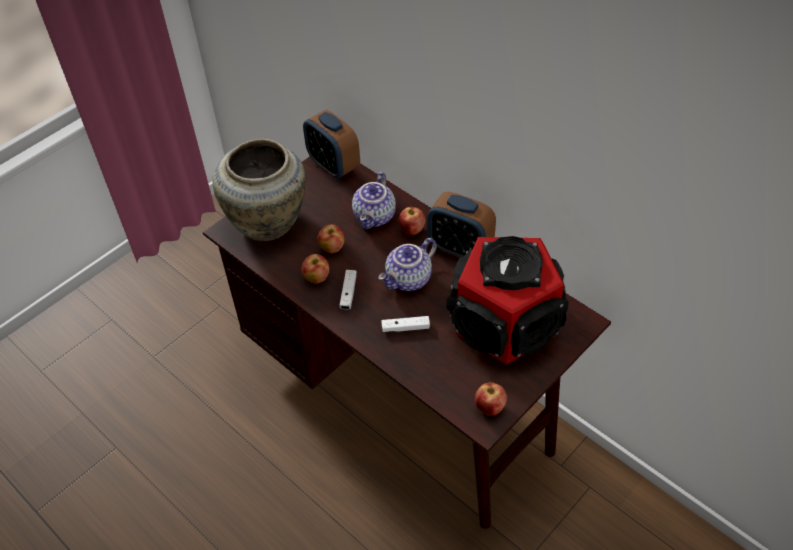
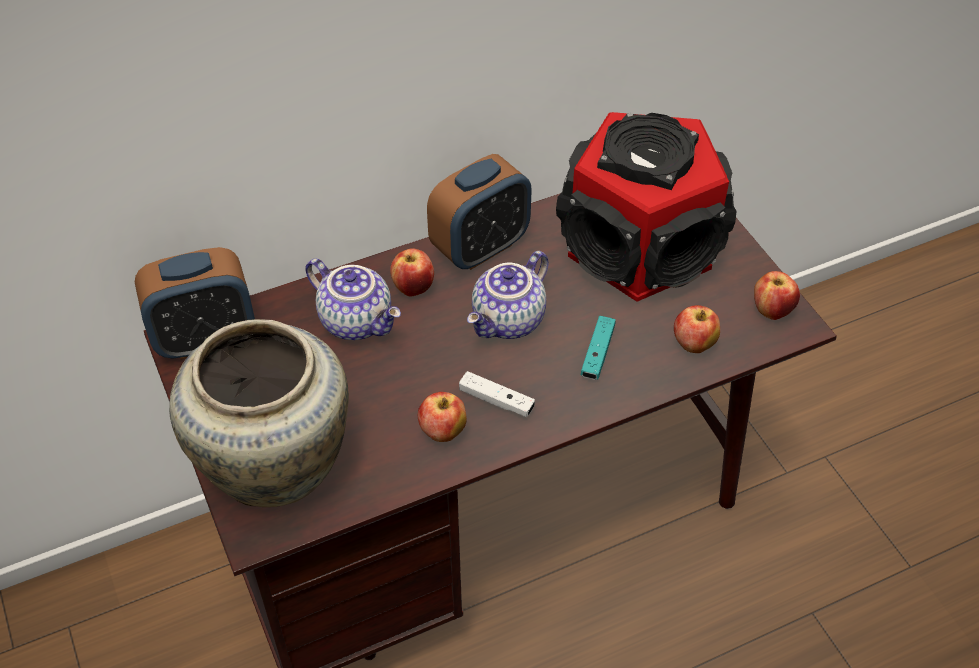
camera: 70 degrees left, 0 degrees up
(332, 248) = (390, 393): apple -> apple (693, 344)
(405, 328) = (597, 354): white game controller -> turquoise game controller
(409, 280) = (509, 322): teapot -> teapot turned 60 degrees clockwise

